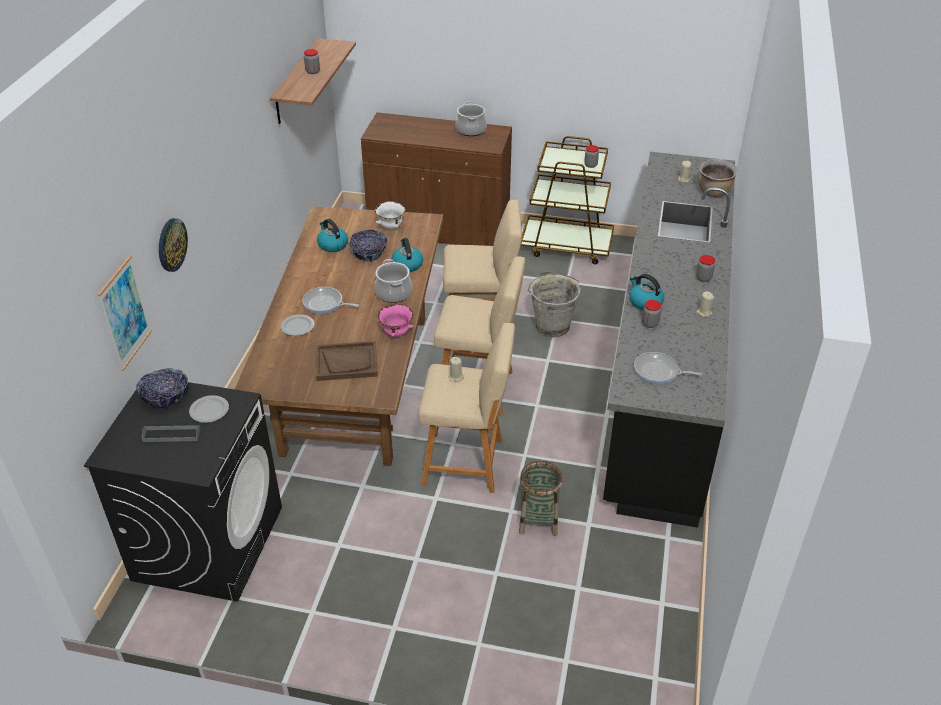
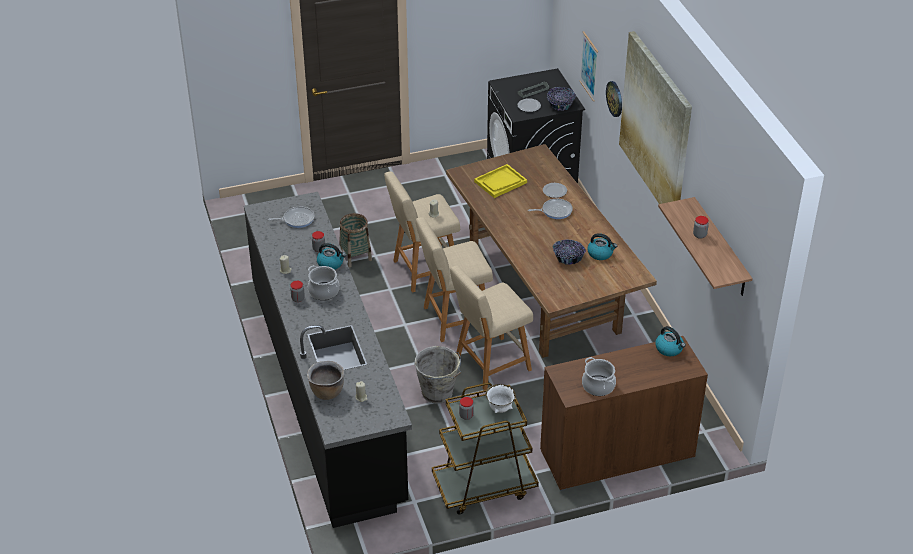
camera: 150 degrees right, 0 degrees up
(220, 134) = (656, 126): none -> picture
(346, 362) = (500, 182): brown tray -> yellow tray
(390, 227) = (575, 284): white bowl -> white bowl (500, 408)
(393, 293) = (518, 234): cooking pot -> cooking pot (324, 291)
(396, 333) = (489, 209): pink bowl -> none
(407, 264) = (531, 258): kettle -> kettle (669, 349)

